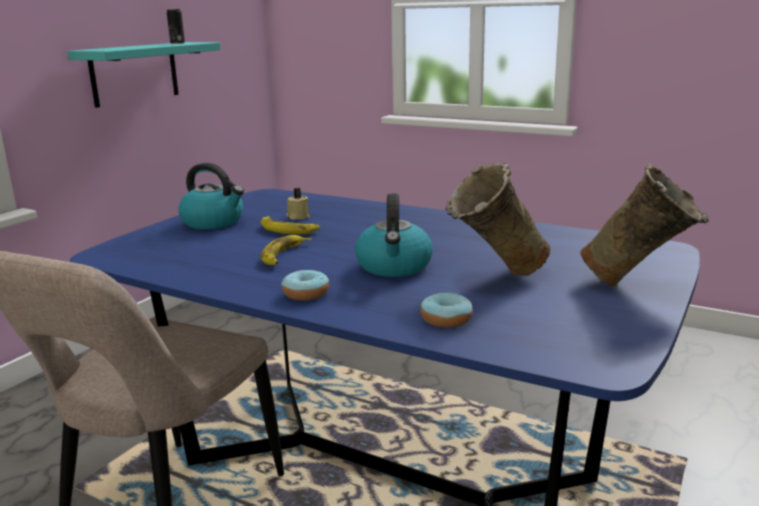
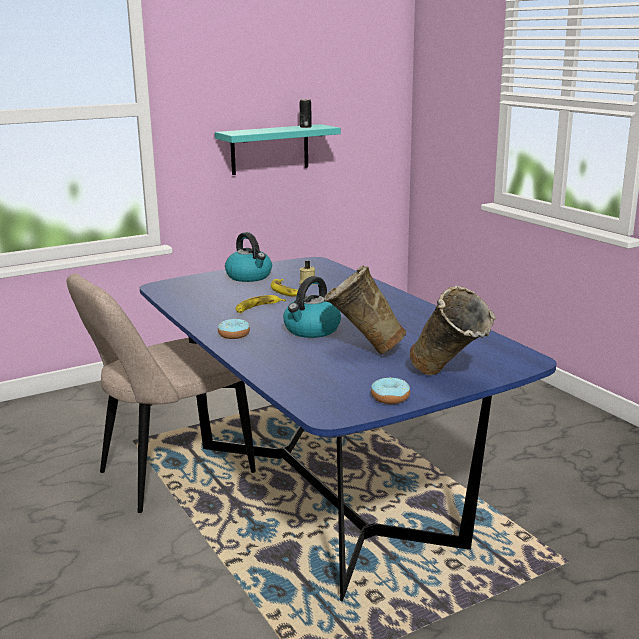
camera: 30 degrees right, 0 degrees up
(446, 319) = (287, 368): donut -> donut (390, 398)

